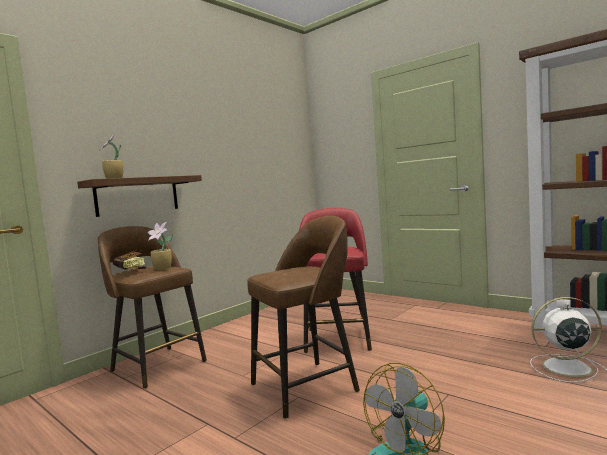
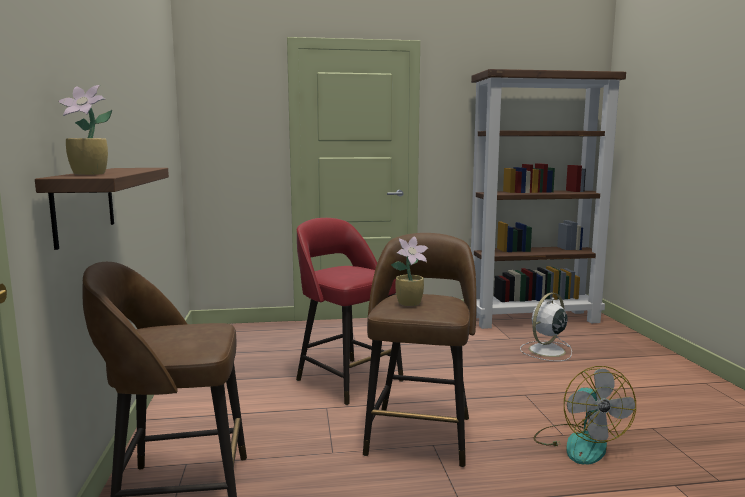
camera: 50 degrees left, 5 degrees up
(131, 272) = (166, 345): book -> none
(163, 268) = (204, 329): potted plant -> potted plant (410, 303)

